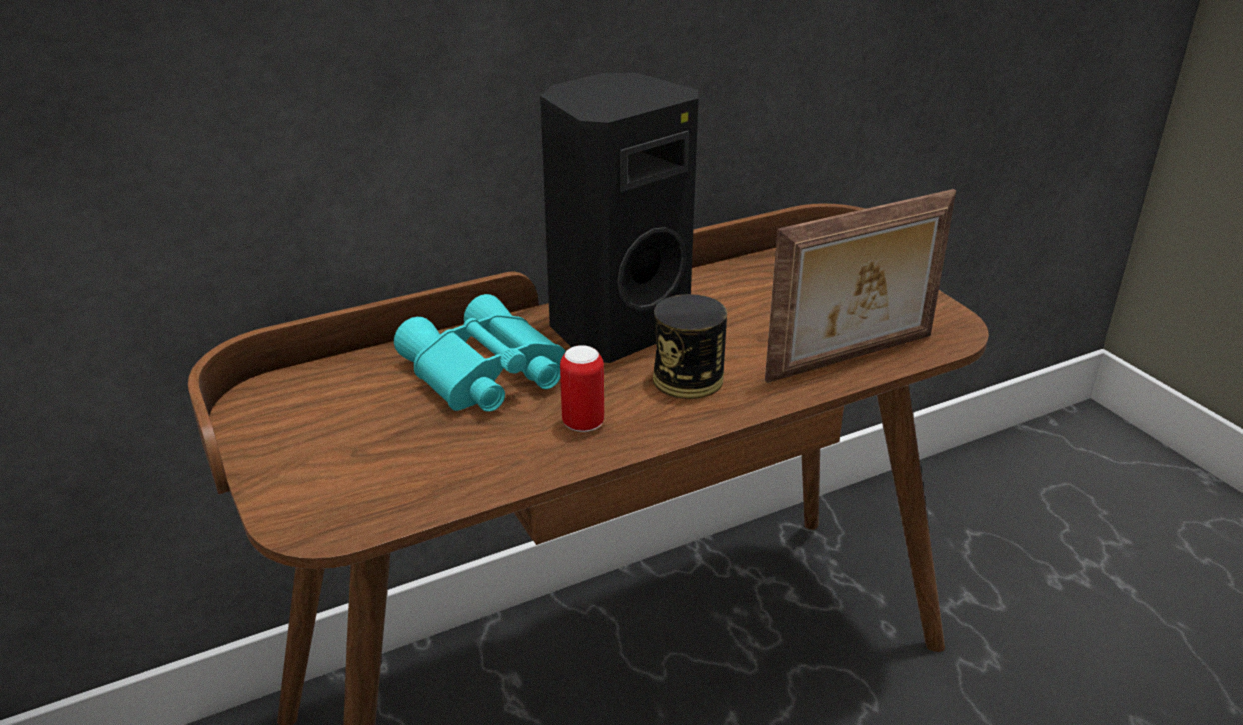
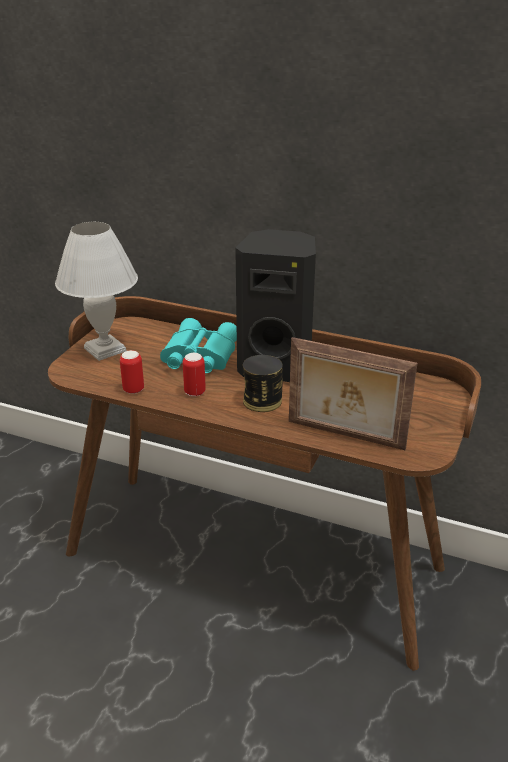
camera: 50 degrees right, 0 degrees up
(308, 451) = (105, 349): none -> white table lamp
(488, 478) = (133, 390): none -> can

